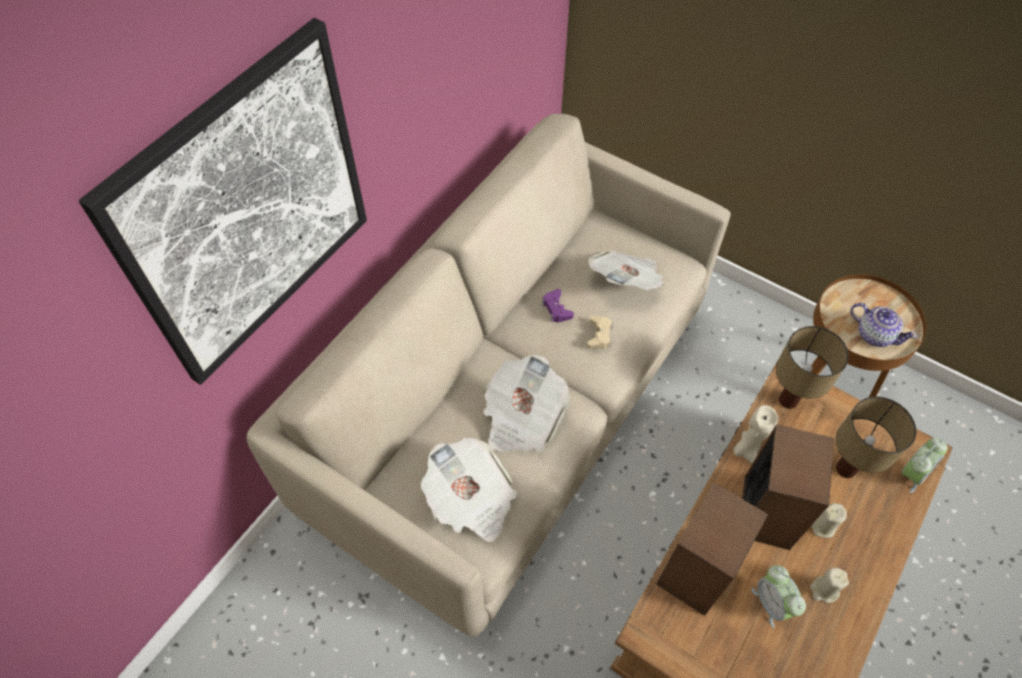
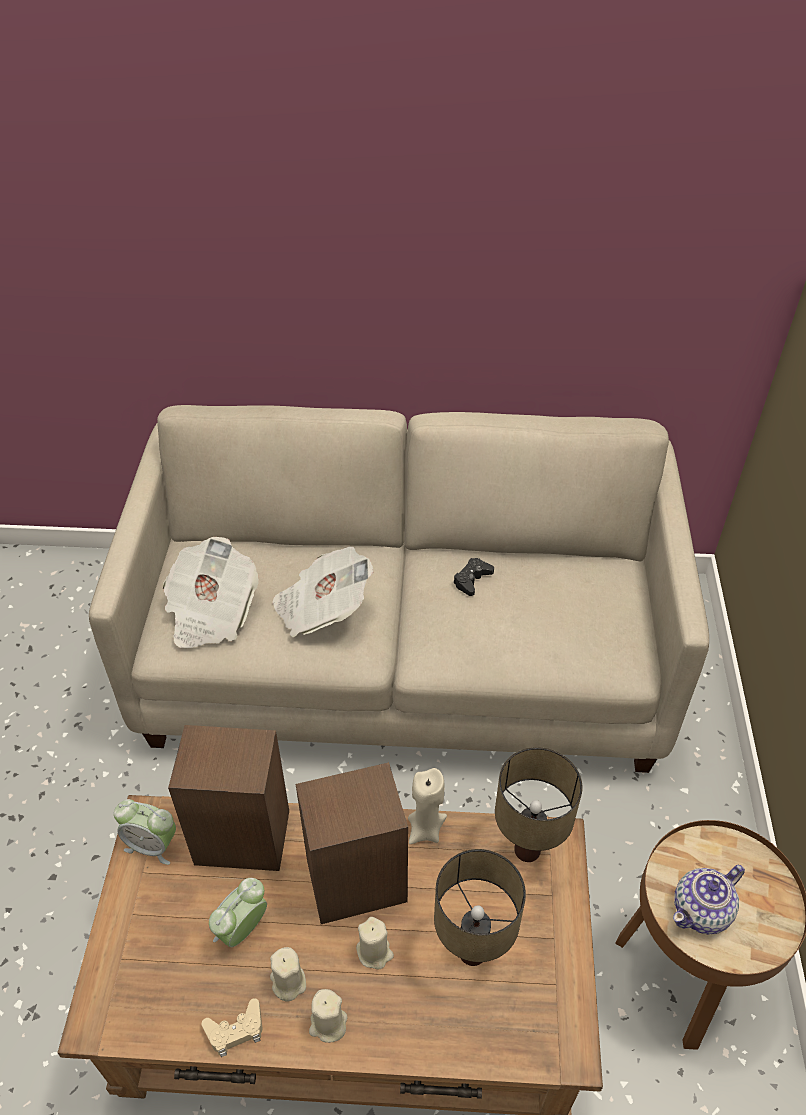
camera: 60 degrees right, 10 degrees down
(248, 209) = (231, 220): picture -> none
(556, 309) = (472, 580): purple game controller -> black game controller
(599, 335) = (468, 627): beige game controller -> beige game controller (235, 1030)
(626, 282) = (557, 622): newspaper -> none
(862, 578) = (328, 1024): none -> beige candle
(874, 334) = (702, 910): teapot -> teapot turned 45 degrees clockwise
(912, 473) = (520, 1041): alarm clock -> alarm clock (152, 845)

